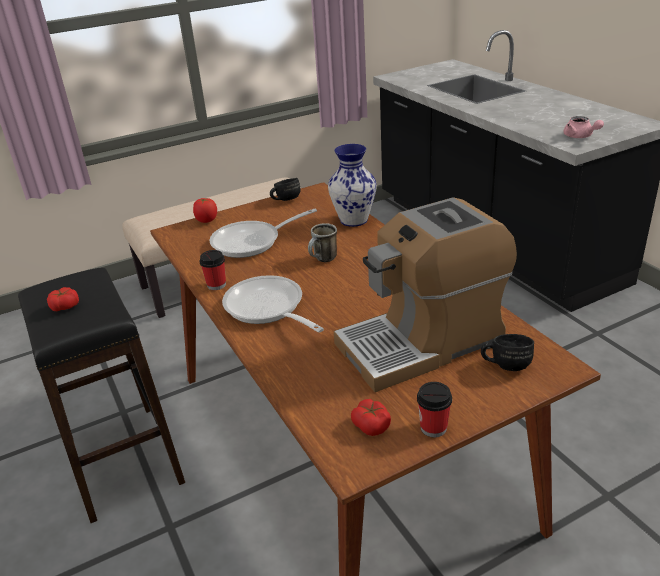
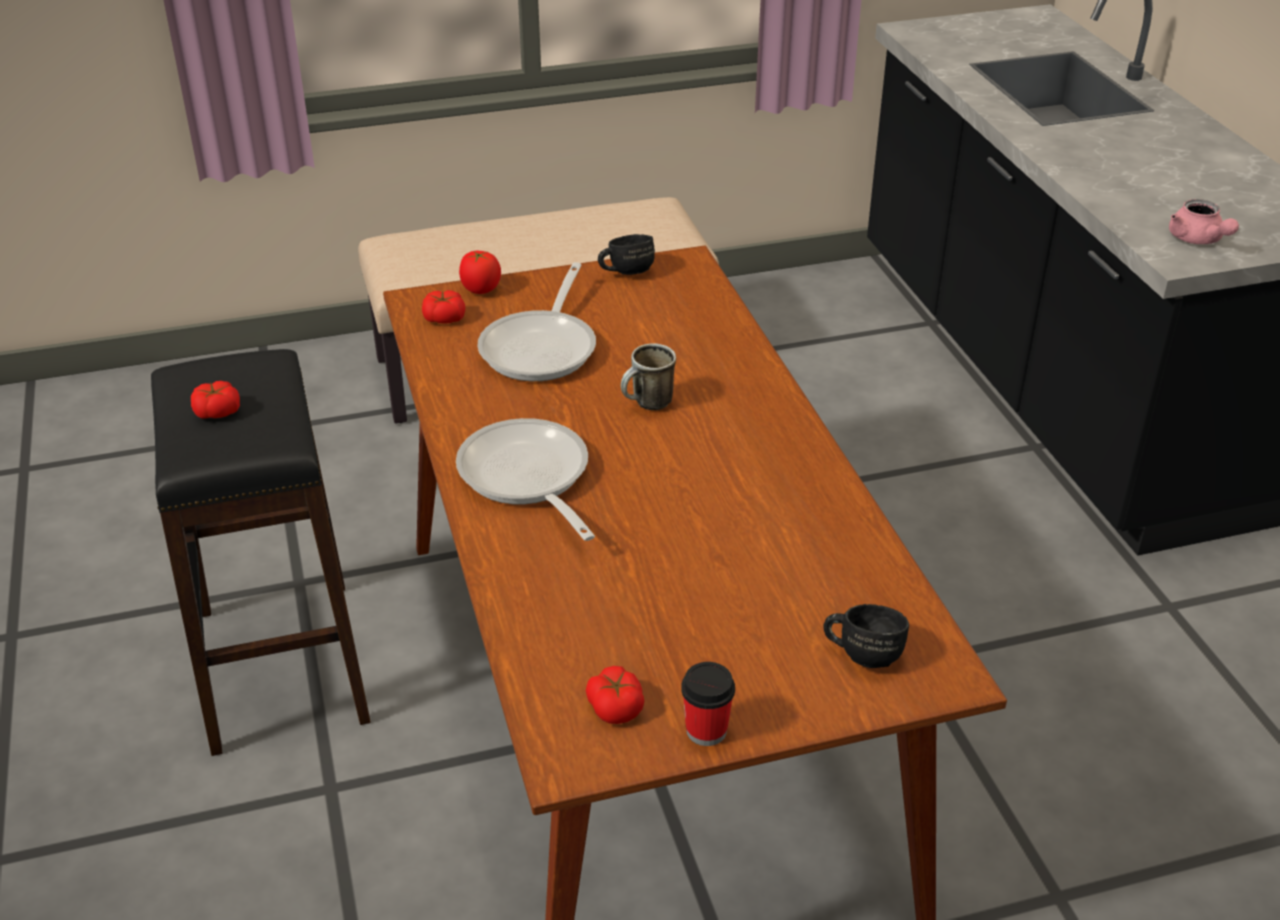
camera: 10 degrees right, 5 degrees up
(190, 237) = (444, 318): none -> tomato
(216, 285) = (460, 419): cup -> none
(252, 242) = (542, 347): frying pan -> frying pan turned 60 degrees counterclockwise
(353, 220) = (726, 336): vase -> none
(422, 342) = (748, 588): coffee machine -> none

